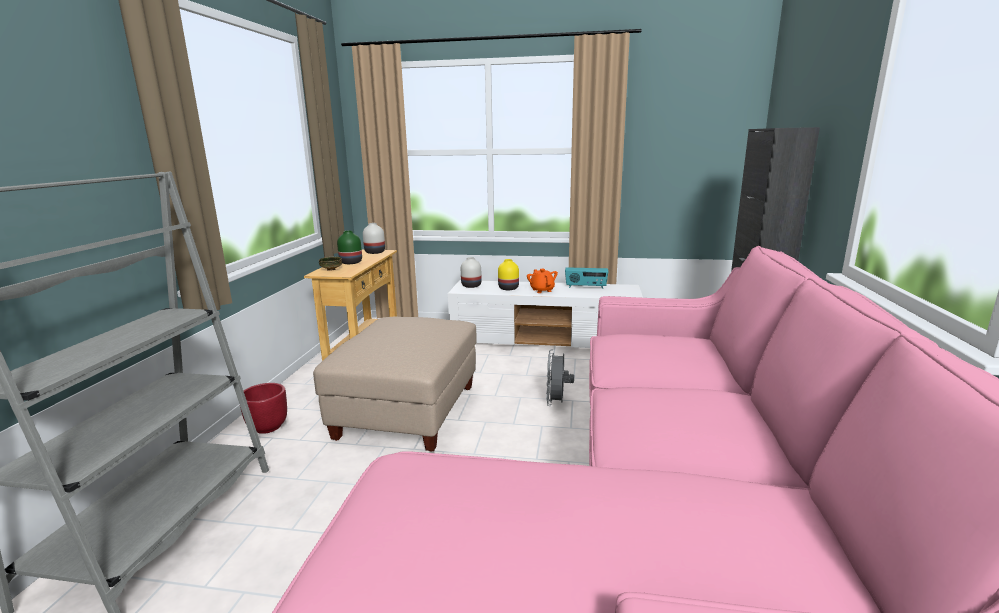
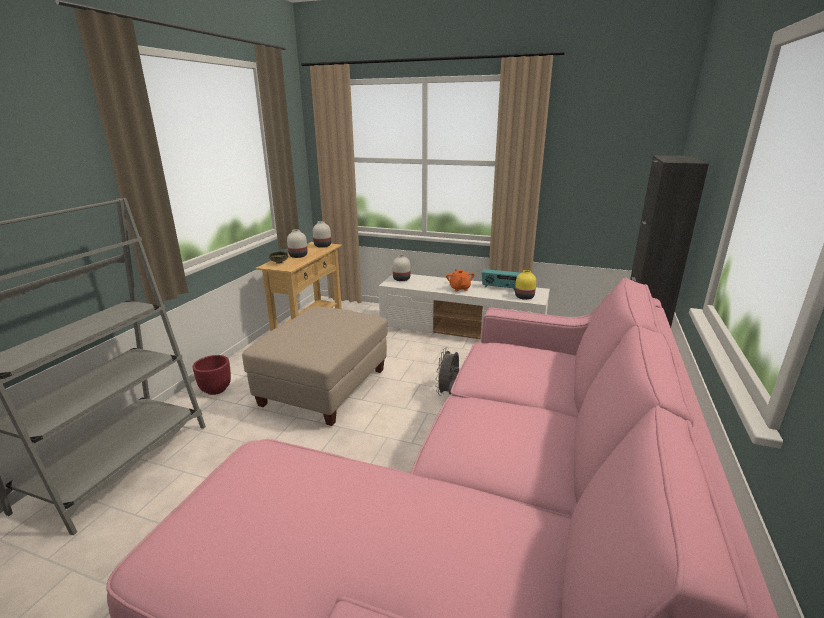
camera: 10 degrees right, 5 degrees up
(351, 262) = (298, 256): green vase -> white vase
(509, 288) = (432, 284): yellow vase -> yellow vase (525, 297)

